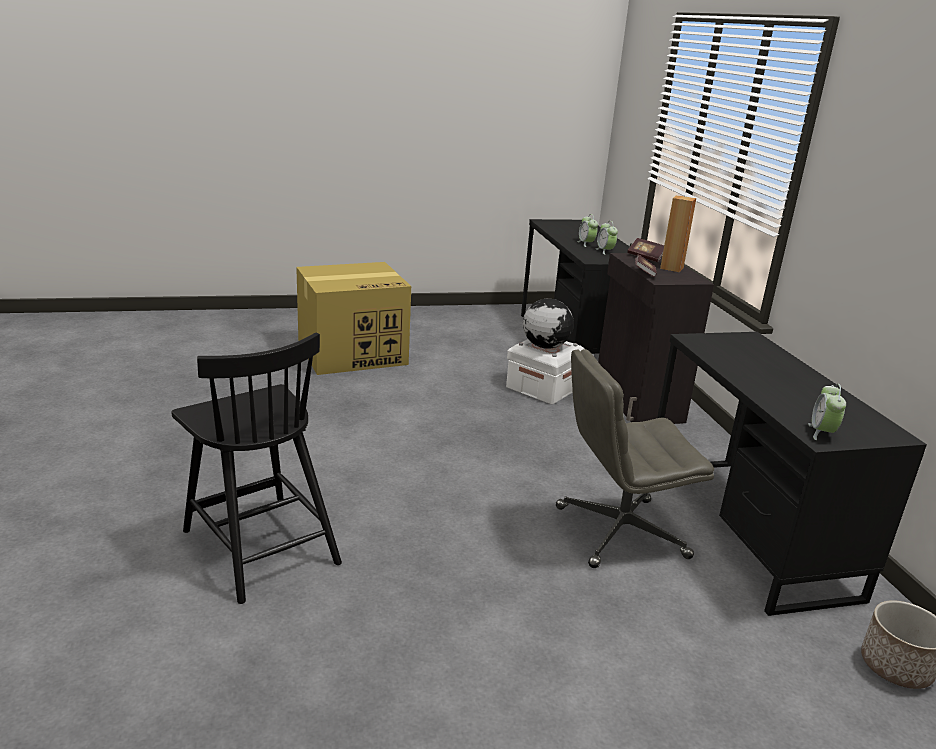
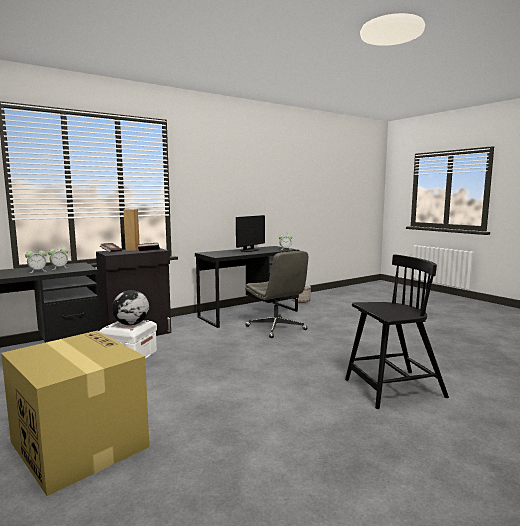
camera: 110 degrees left, 15 degrees down
(259, 545) = (393, 389): black chair -> black chair turned 45 degrees clockwise
(792, 384) = (249, 250): none -> monitor

